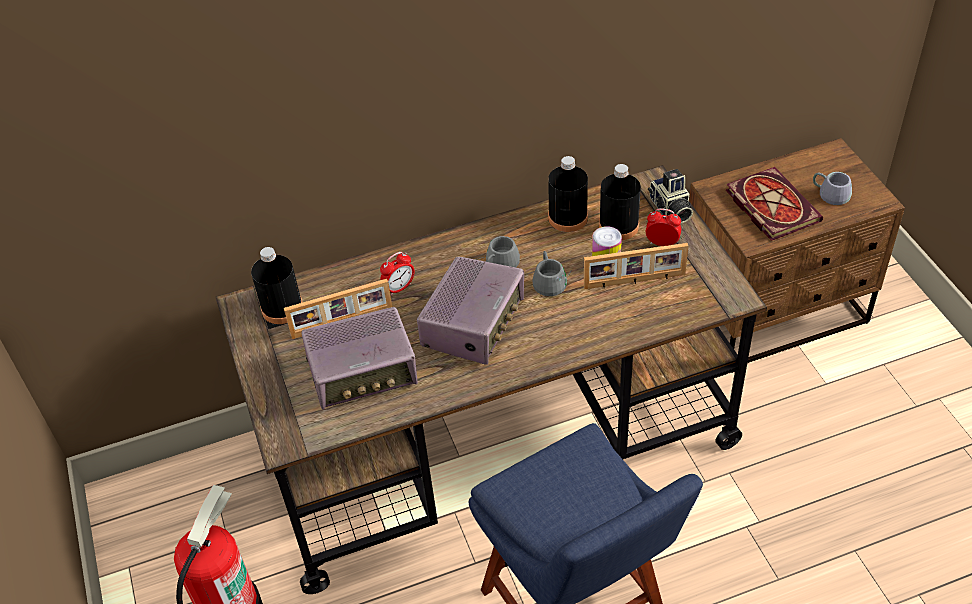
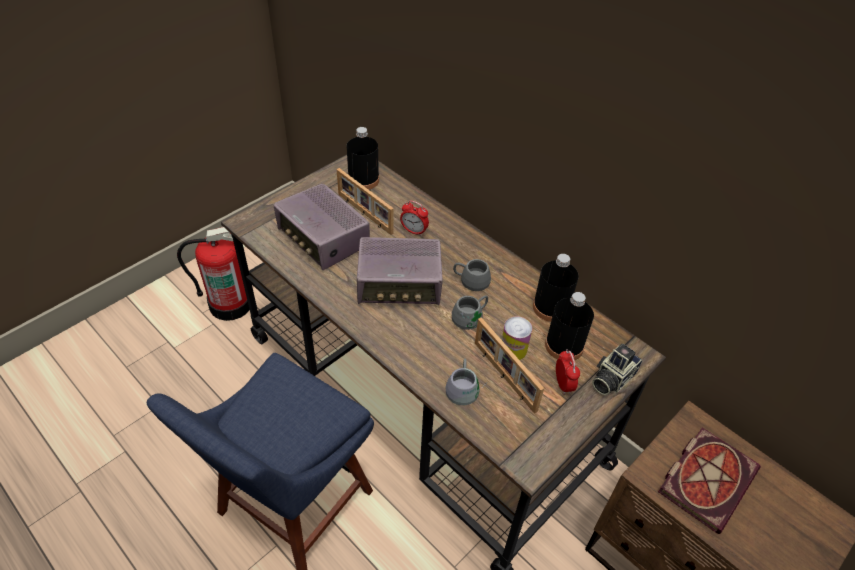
camera: 60 degrees right, 0 degrees up
(831, 192) = (771, 534): grey mug -> grey mug (466, 388)

